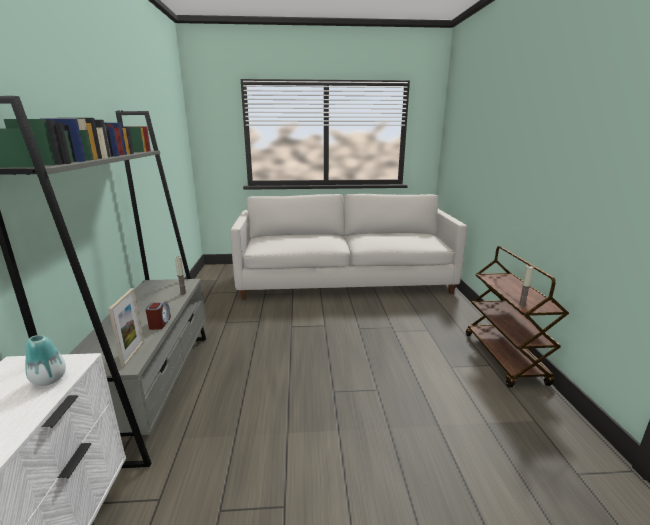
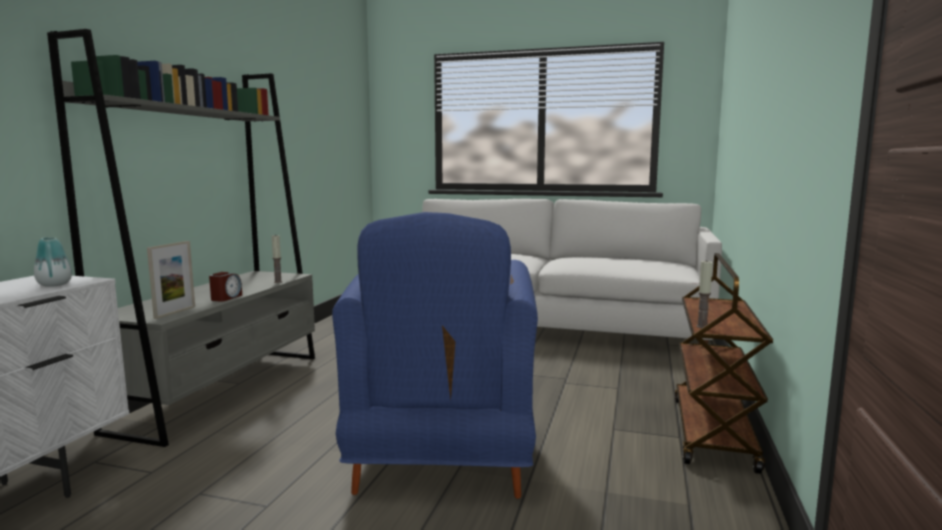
camera: 20 degrees right, 10 degrees down
(374, 424) = (441, 463): none -> blue armchair

